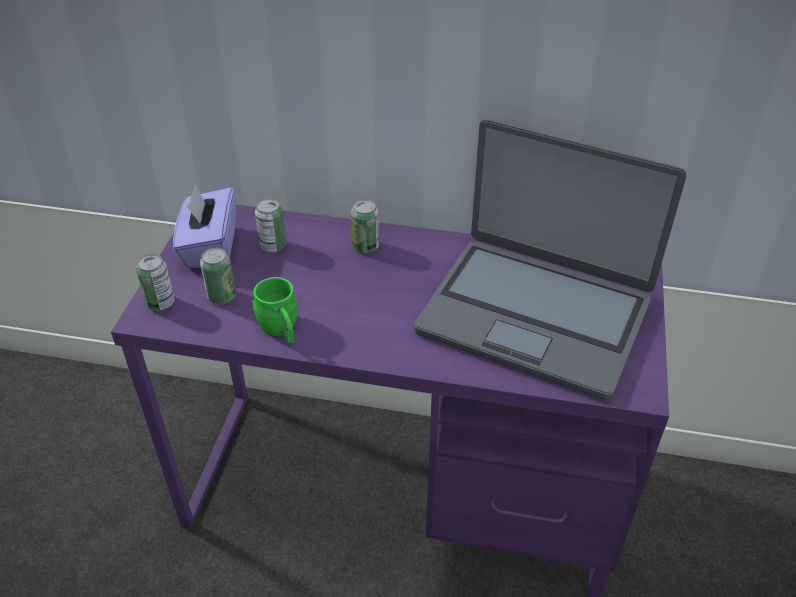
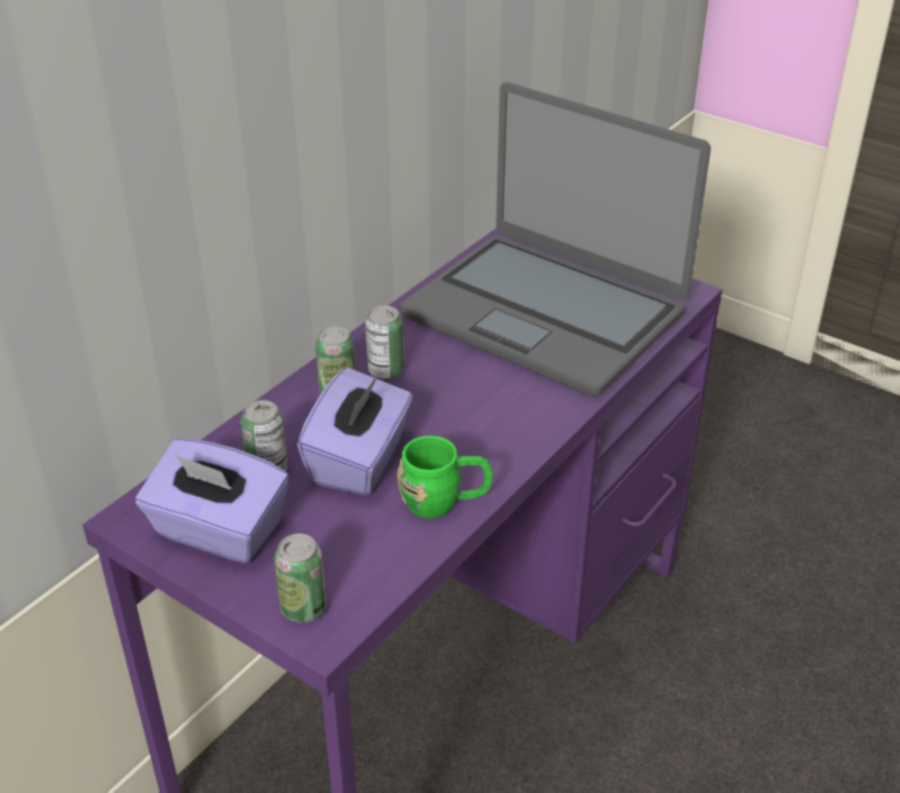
camera: 65 degrees left, 5 degrees down
(222, 296) = (336, 542): can -> can (385, 370)
(303, 279) = (360, 460): none -> purple tissue box
(535, 315) = (545, 313): laptop -> laptop turned 75 degrees clockwise

